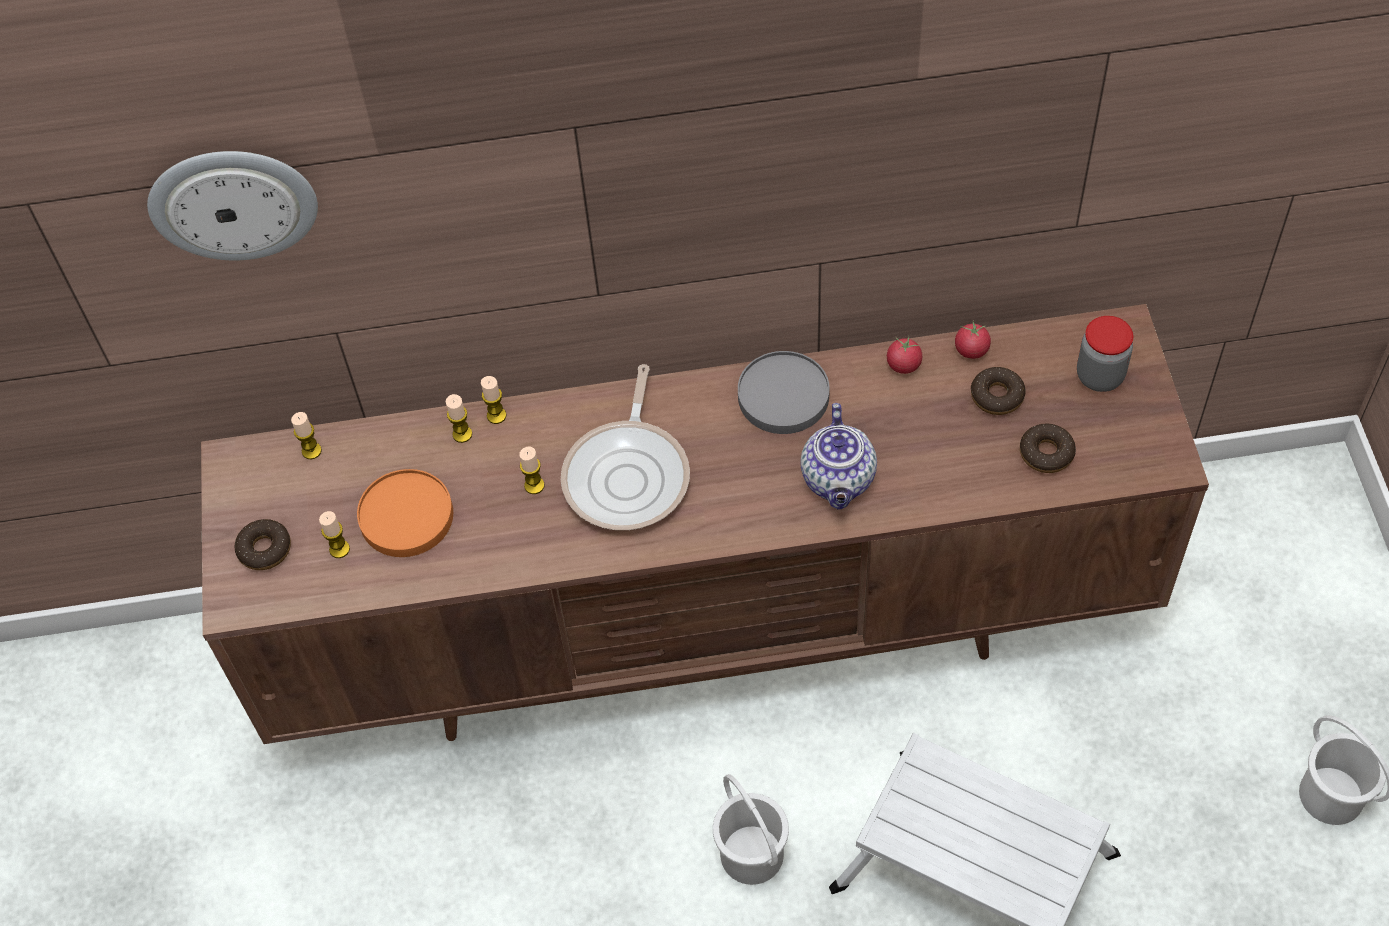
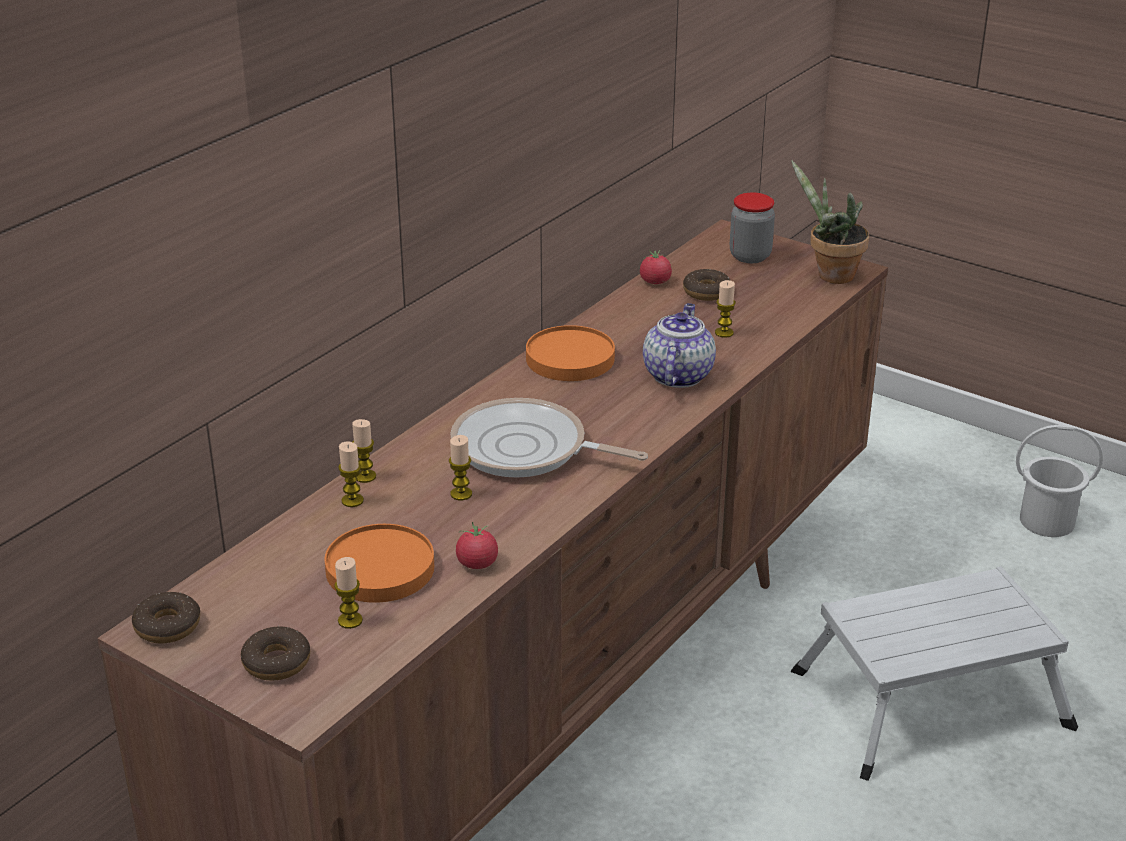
camera: 50 degrees left, 25 degrees down
(233, 202) = (134, 213): wall clock -> none
(311, 451) = (225, 582): candle -> candle (724, 333)
(629, 475) = (526, 449): frying pan -> frying pan turned 150 degrees clockwise
(752, 853) = (782, 800): white bucket -> none
(783, 396) = (570, 359): grey plate -> orange plate
(839, 480) = (677, 375): teapot -> teapot turned 120 degrees counterclockwise
(903, 364) = (624, 307): tomato -> tomato (477, 563)
(1046, 453) = (779, 299): donut -> donut (167, 626)
(1136, 455) = (830, 275): none -> potted plant

